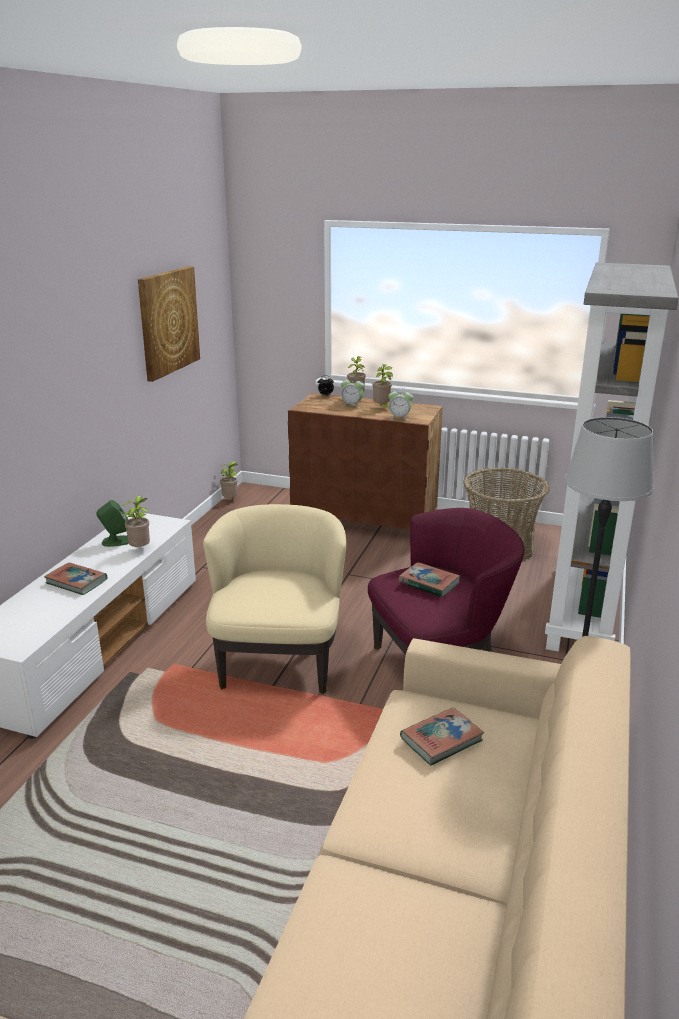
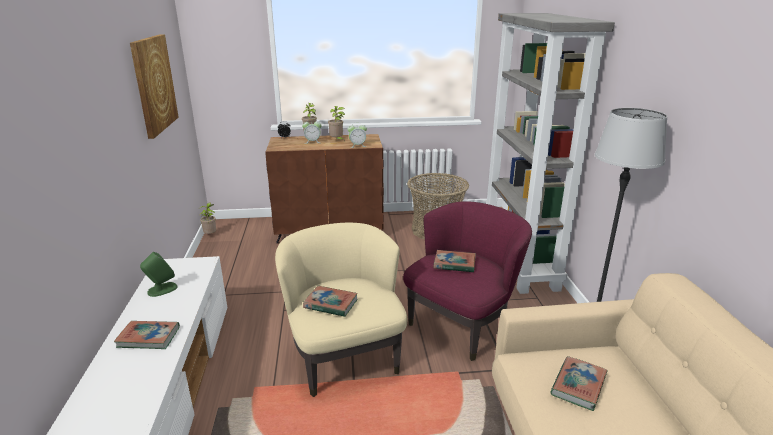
camera: 25 degrees left, 0 degrees up
(141, 549) = (192, 291): potted plant -> none
(256, 592) = (330, 304): none -> book

